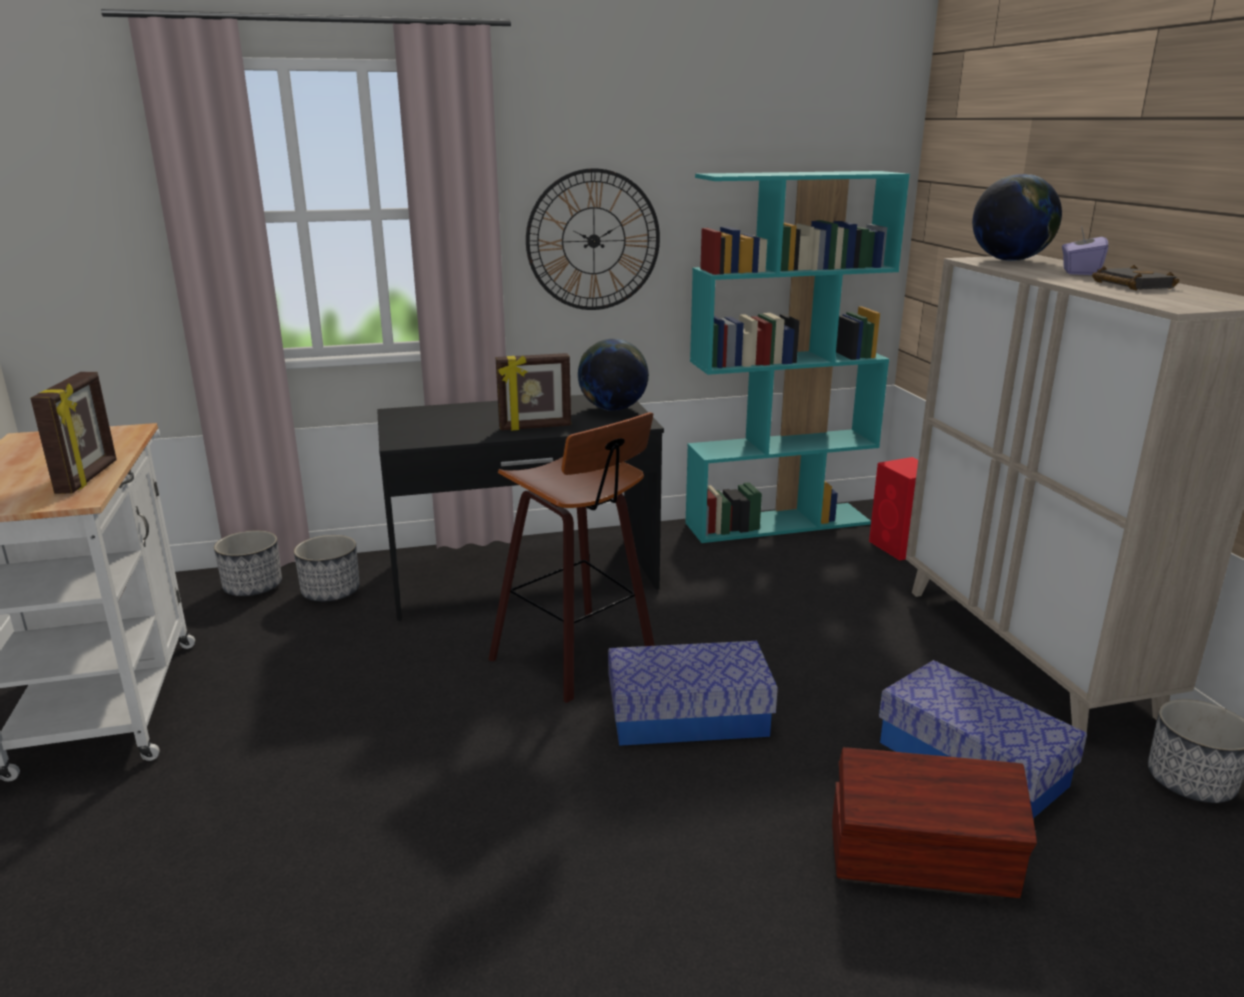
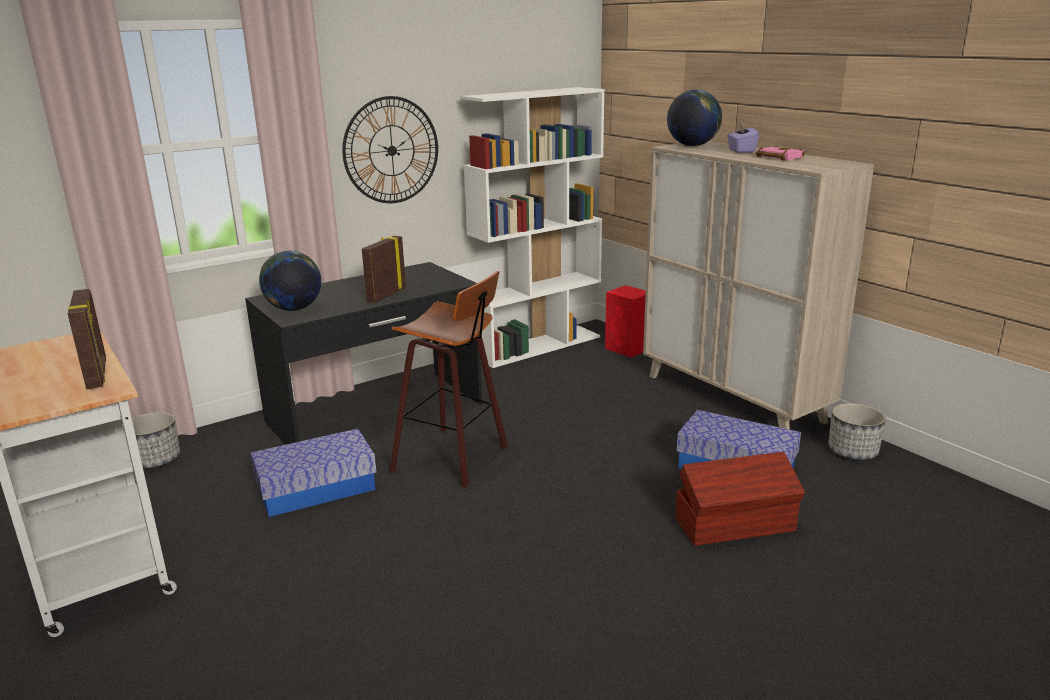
camera: 20 degrees left, 0 degrees up
(331, 592) = (228, 451): planter -> none
(535, 427) = (386, 295): picture frame -> picture frame turned 150 degrees clockwise
(613, 409) = (431, 275): globe -> globe (294, 309)
(688, 716) = (552, 478): storage box -> storage box (317, 489)
(778, 523) = (538, 346): turquoise bookcase -> white bookcase
(1129, 285) = (777, 157): black book -> pink book

